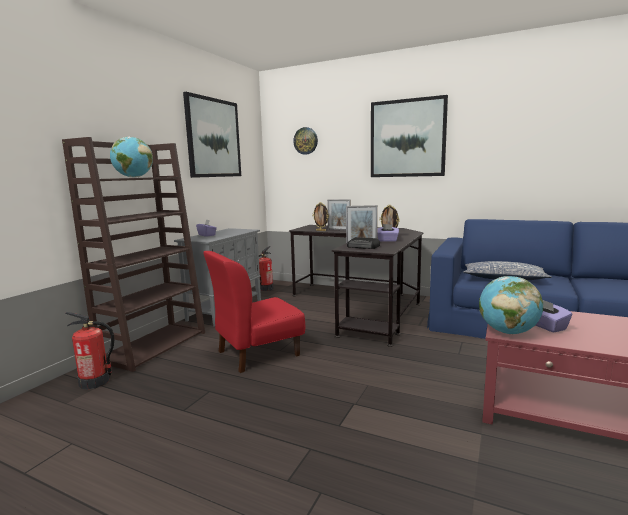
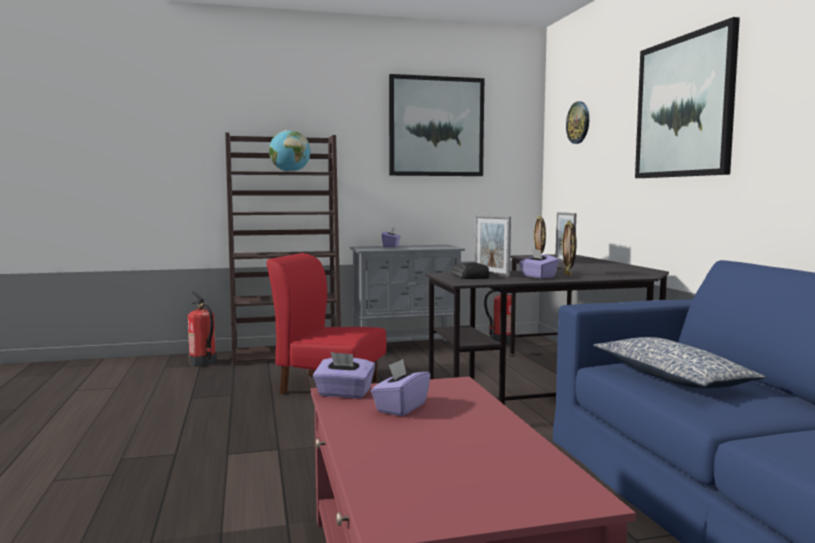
camera: 50 degrees right, 5 degrees down
(507, 332) = (344, 393): globe -> purple tissue box

